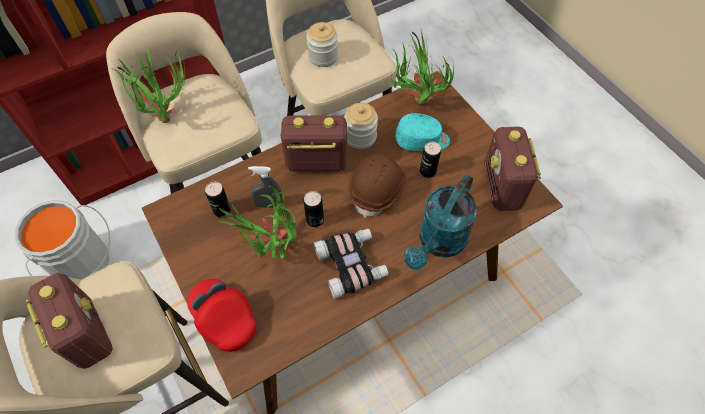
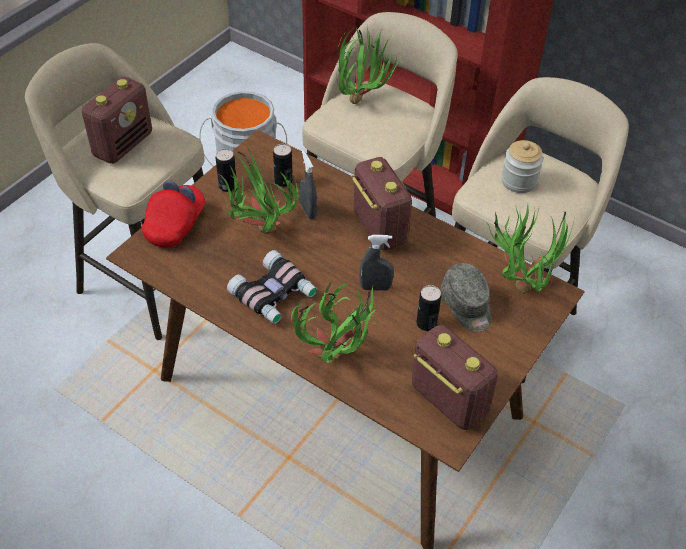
camera: 65 degrees right, 10 degrees down
(315, 220) = (310, 250): can -> can (228, 186)
(360, 137) = (435, 251): jar -> none
(377, 189) = (375, 287): brown hard hat -> grey spray bottle
(422, 140) = (467, 306): turquoise cap -> grey cap
(438, 243) = (337, 359): turquoise watering can -> potted plant
(502, 187) = (447, 400): radio -> radio turned 75 degrees clockwise

